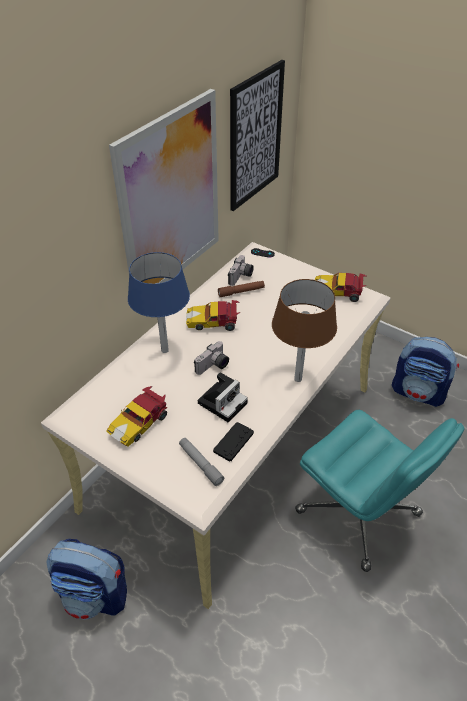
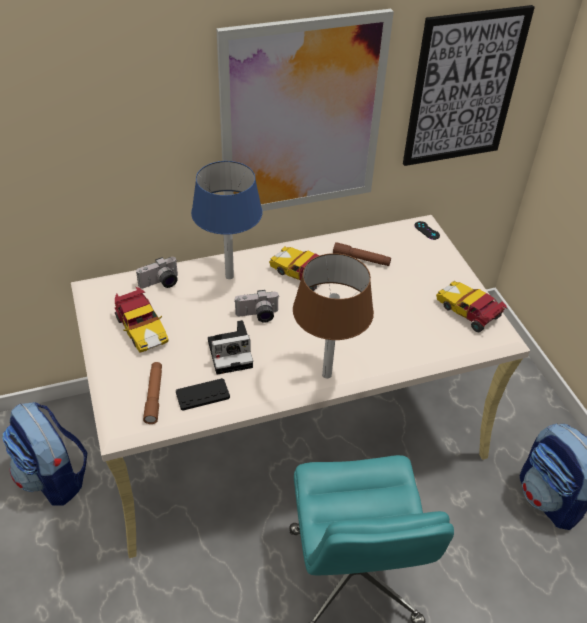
camera: 35 degrees right, 0 degrees up
(139, 423) = (141, 328): toy car -> toy car turned 105 degrees counterclockwise
(200, 464) = (154, 396): grey flashlight -> brown flashlight
(241, 277) = (377, 244): camera -> camera (161, 283)

